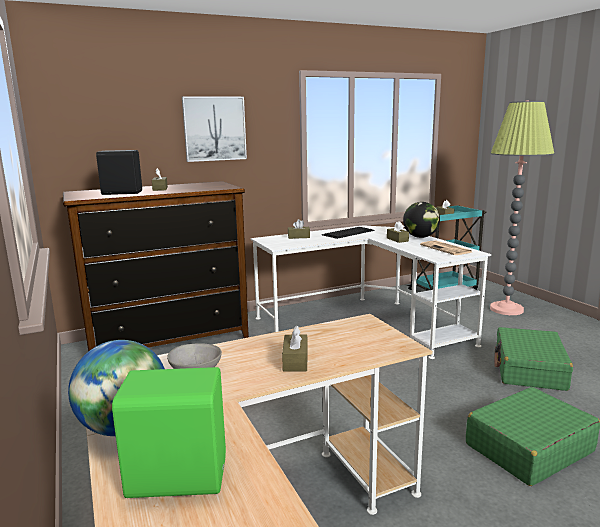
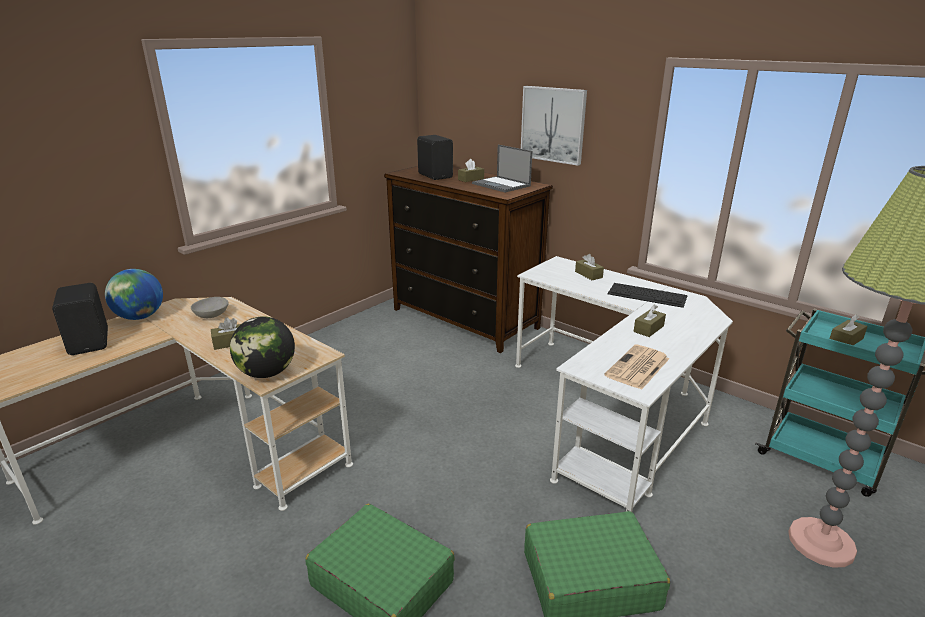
camera: 65 degrees right, 10 degrees up
(176, 475) = (91, 342): green speaker -> black speaker
(198, 186) = (502, 185): none -> laptop
(420, 237) = (686, 342): globe -> globe (267, 373)

